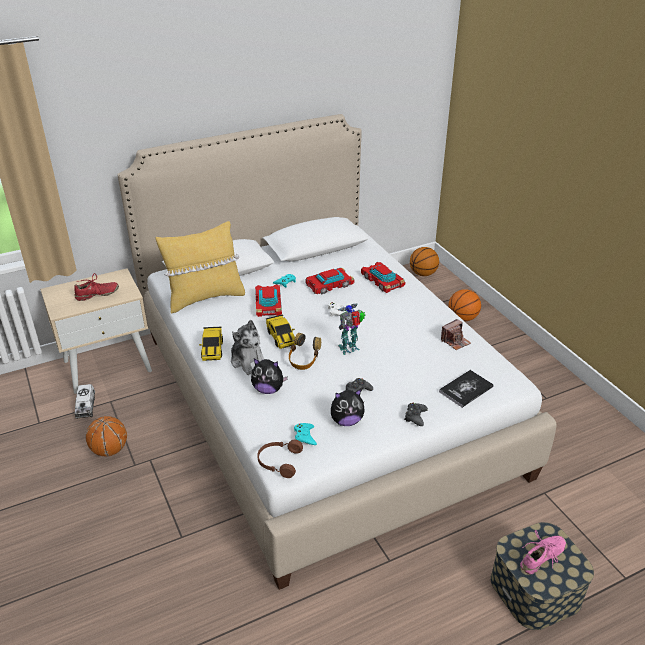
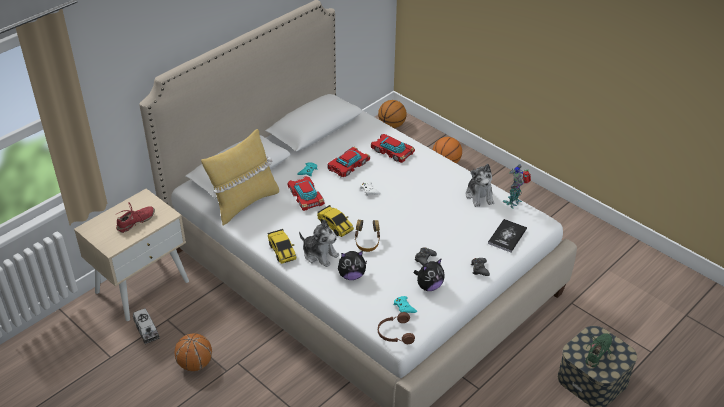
camera: 20 degrees left, 5 degrees up
(350, 349) = (399, 223): toy robot -> toy robot (514, 202)
(455, 341) = (479, 196): camera -> plush toy
(542, 558) = (598, 353): pink shoe -> green shoe

